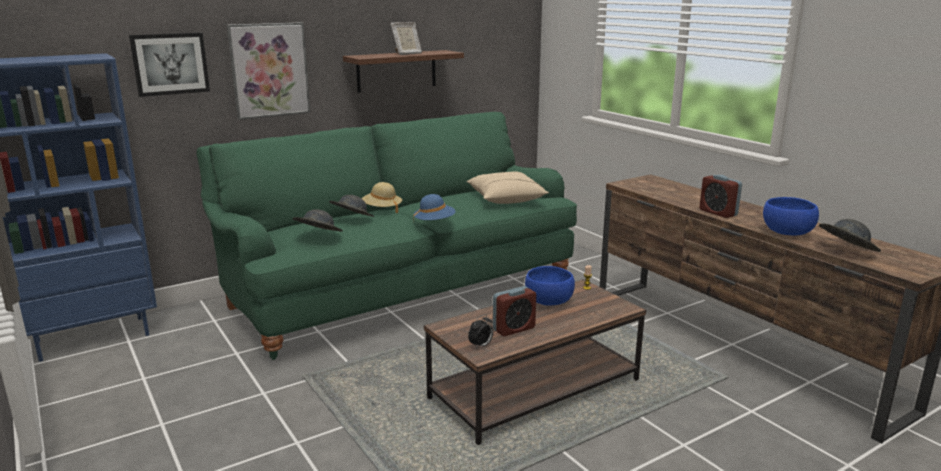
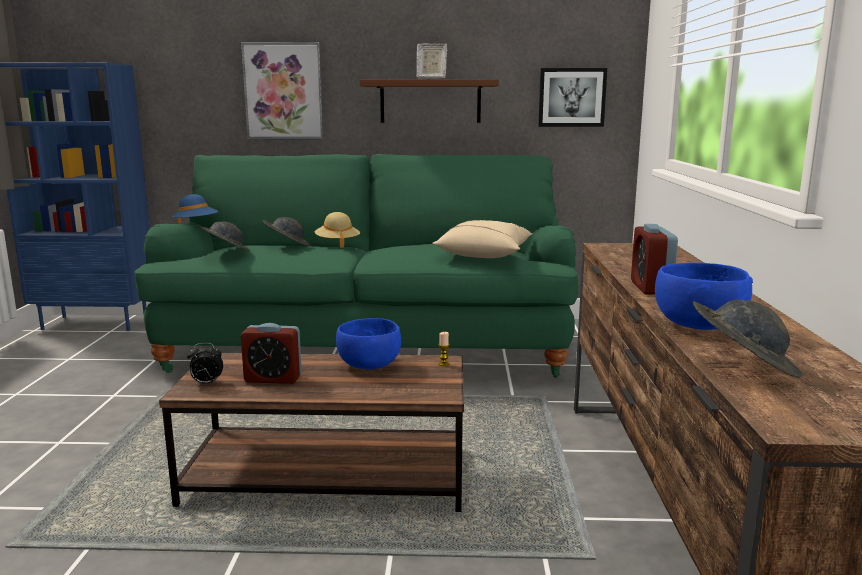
camera: 35 degrees right, 5 degrees down
(170, 64) = (189, 79): picture -> picture (571, 97)
(434, 223) = (354, 260): blue hat -> blue hat (196, 225)

